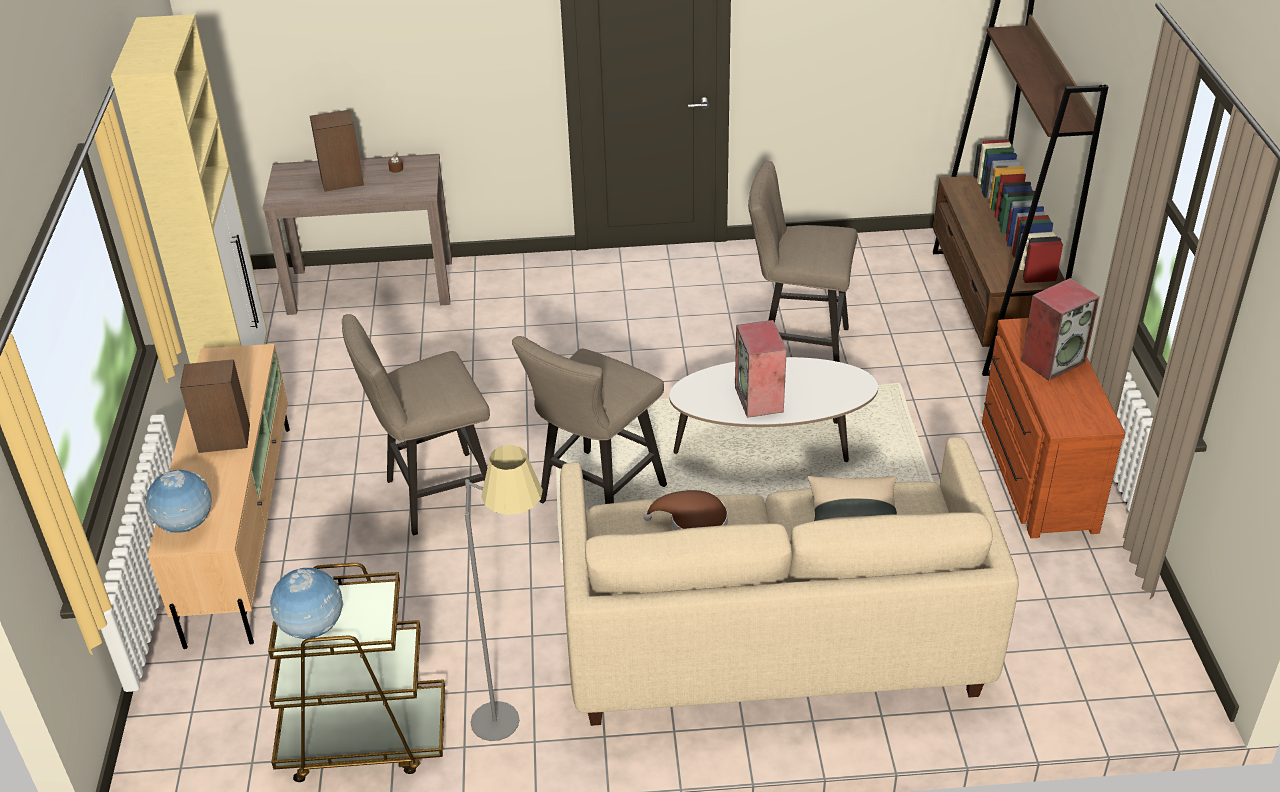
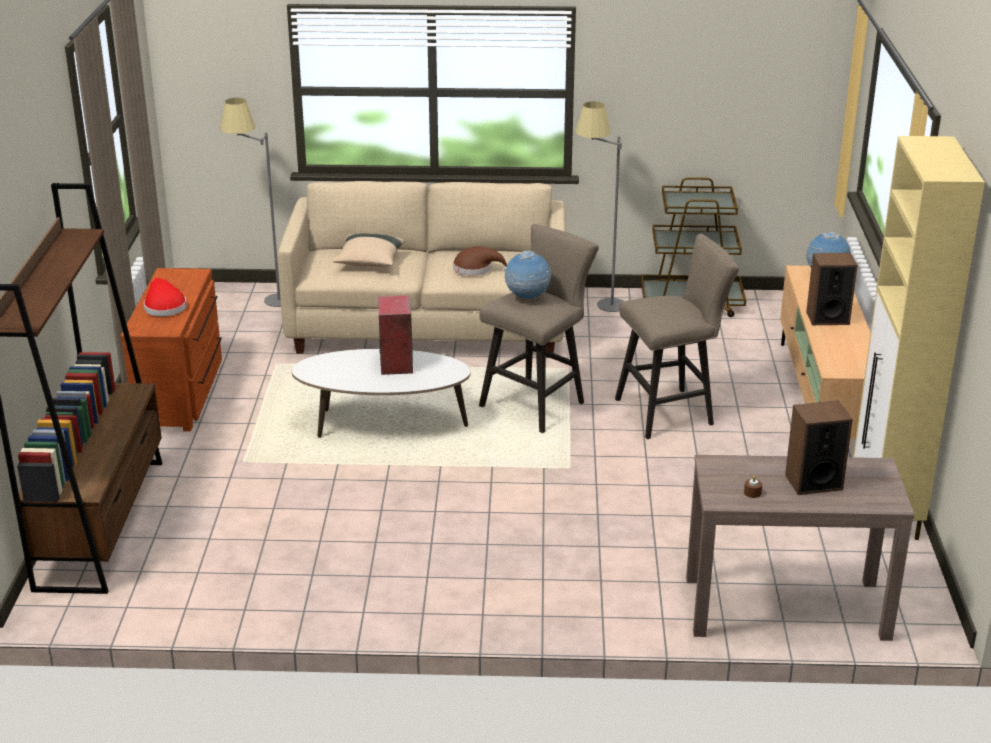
camera: 175 degrees left, 10 degrees down
(313, 629) = (711, 199): globe -> globe (527, 298)
(796, 349) = (322, 500): beige stool -> none
(1048, 674) = (265, 302): none -> grey floor lamp
(1053, 361) = (164, 307): speaker -> red hat

